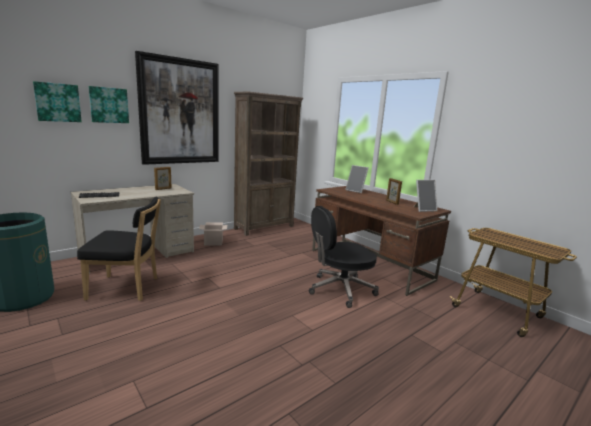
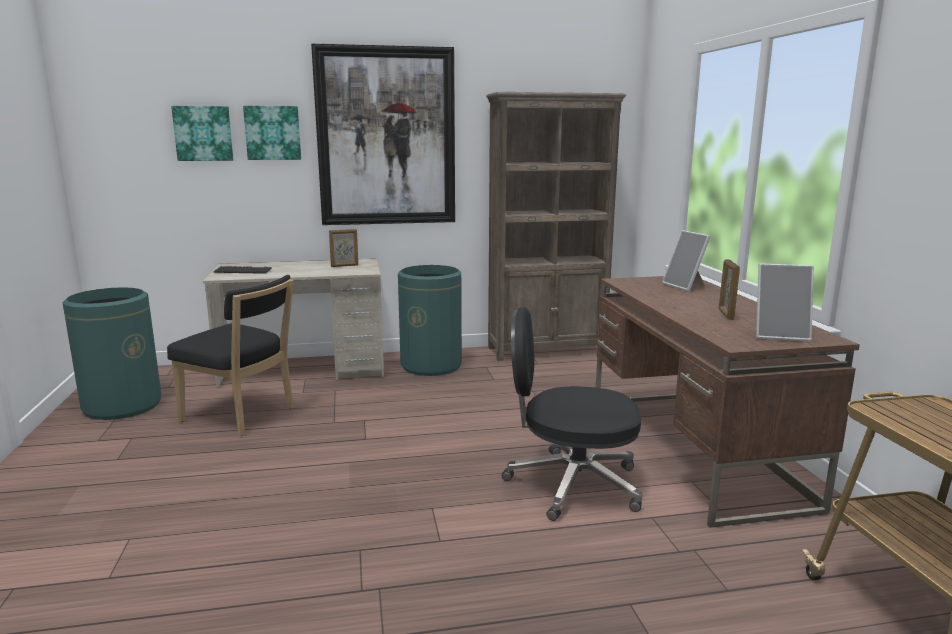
camera: 30 degrees right, 0 degrees up
(214, 242) = (431, 365): cardboard box -> green trash can

